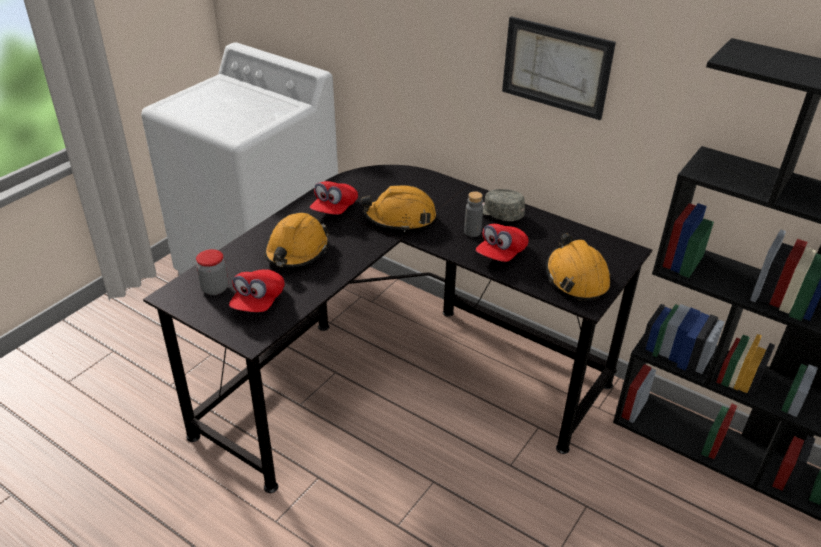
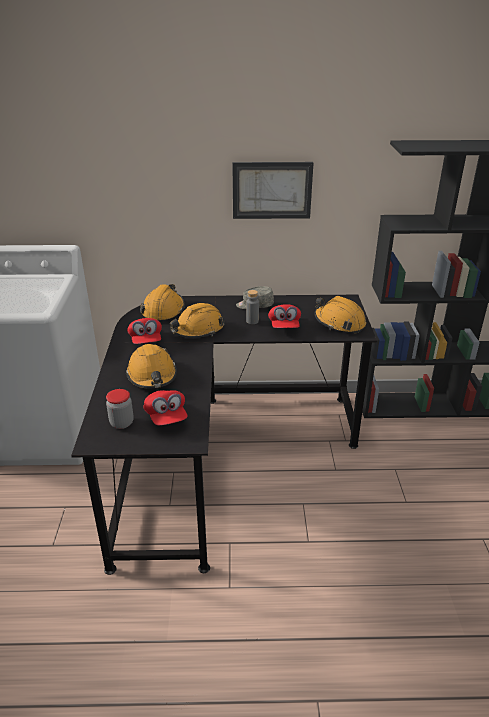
camera: 35 degrees left, 5 degrees down
(391, 181) = (163, 311): none -> orange hard hat

